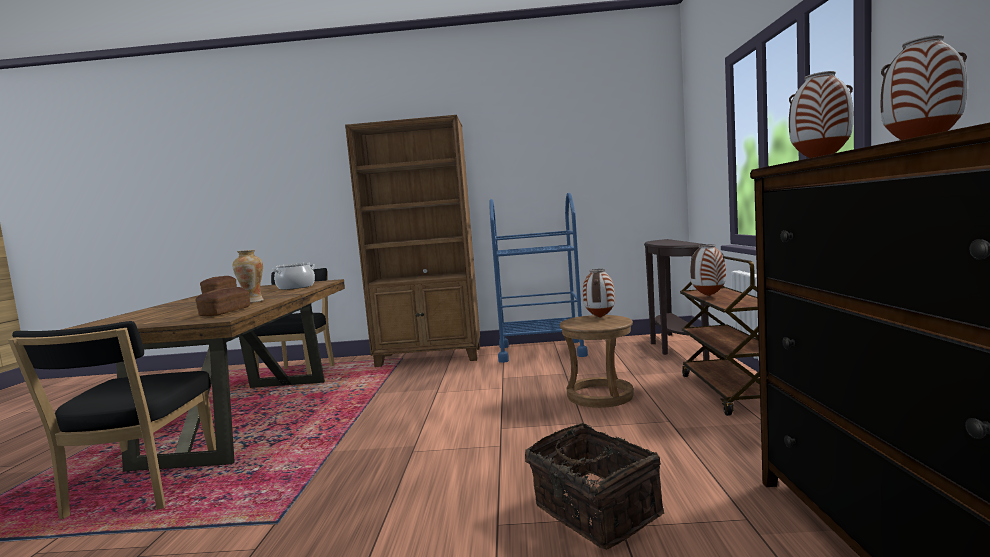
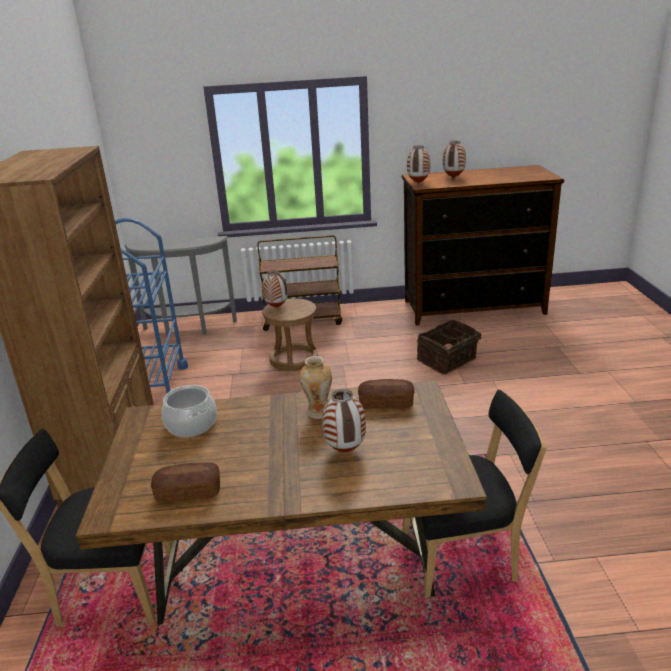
camera: 95 degrees left, 20 degrees up
(673, 348) = (189, 329): brown console table -> grey console table
(708, 296) = (293, 266): vase -> vase (346, 450)

